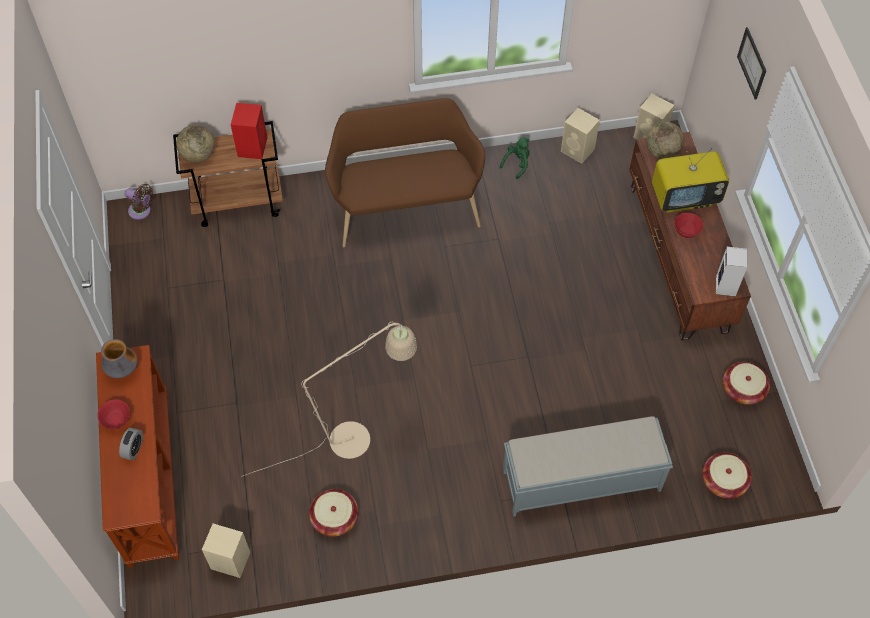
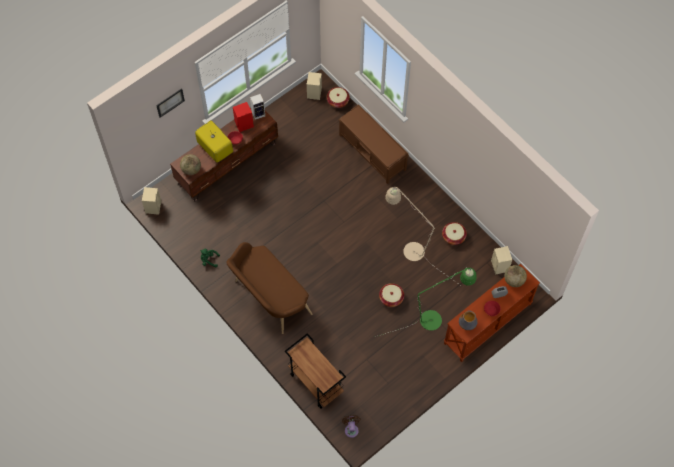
camera: 120 degrees left, 5 degrees up
(198, 155) = (326, 377): globe -> globe (514, 280)
(214, 407) = (436, 318): none -> green floor lamp
(252, 146) = (304, 354): red speaker -> red speaker (243, 124)
(578, 151) = (183, 236): beige speaker -> beige speaker (314, 92)
(580, 480) = (373, 152): grey bench -> brown bench
(743, 389) = (287, 110): basket -> basket (391, 298)

